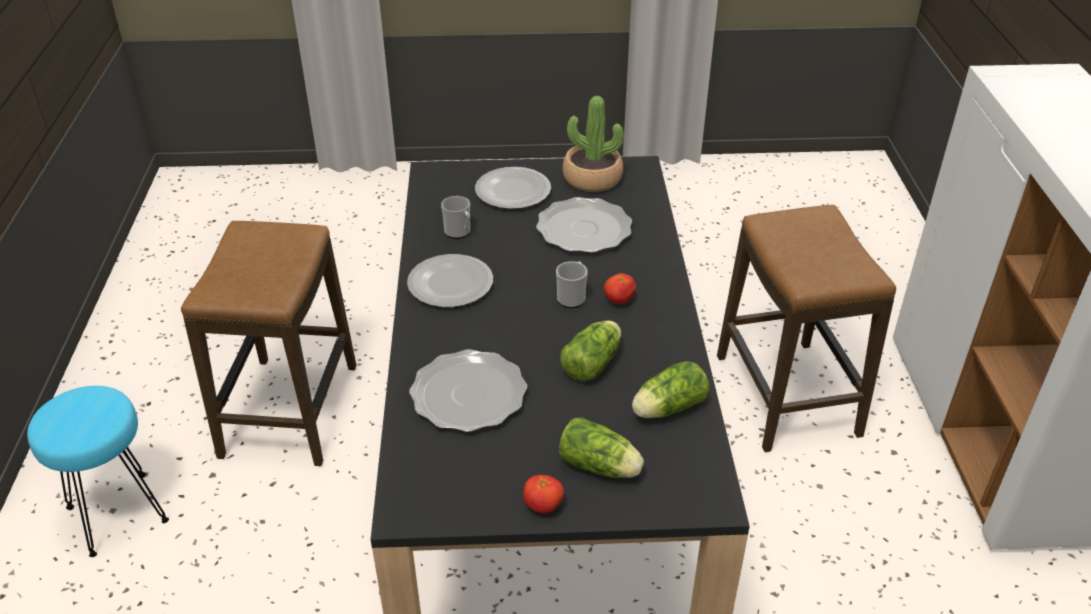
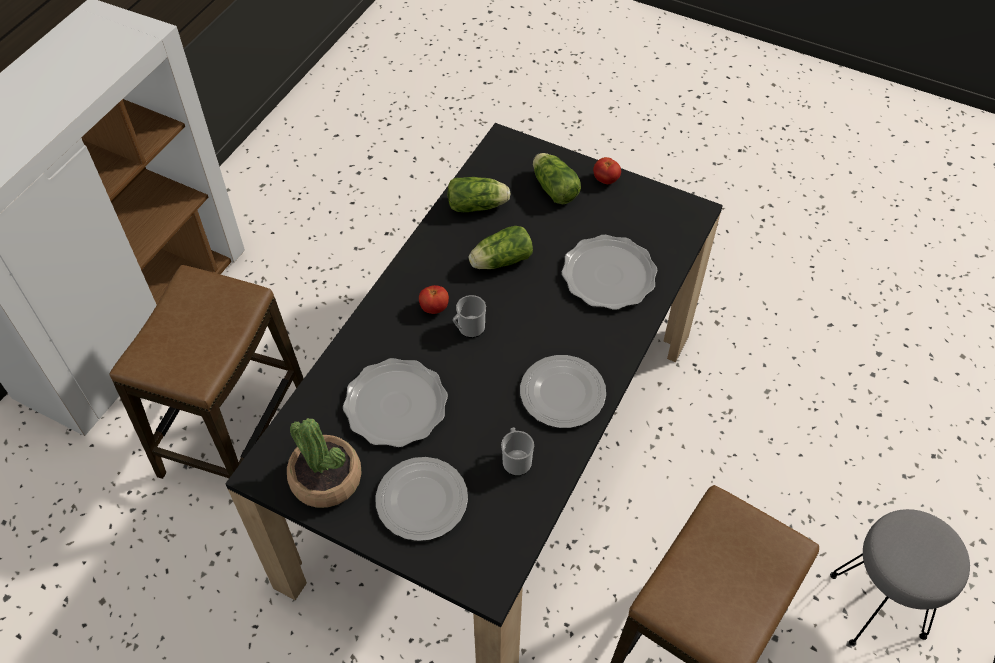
camera: 150 degrees left, 15 degrees up
(118, 512) = (877, 607): turquoise stool -> grey stool

